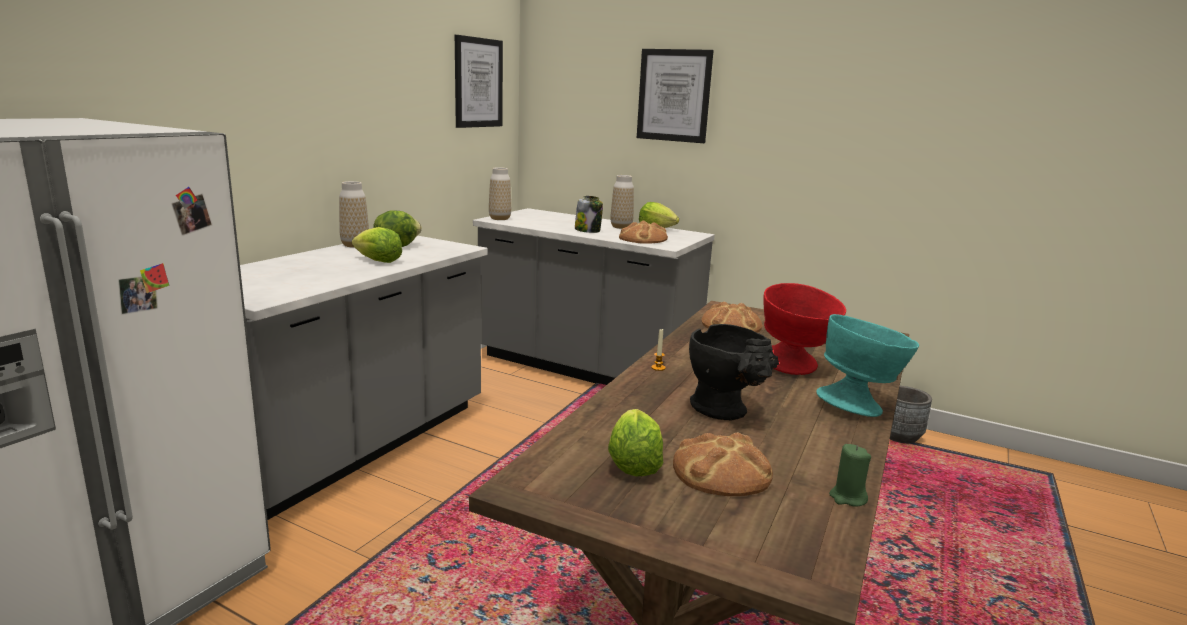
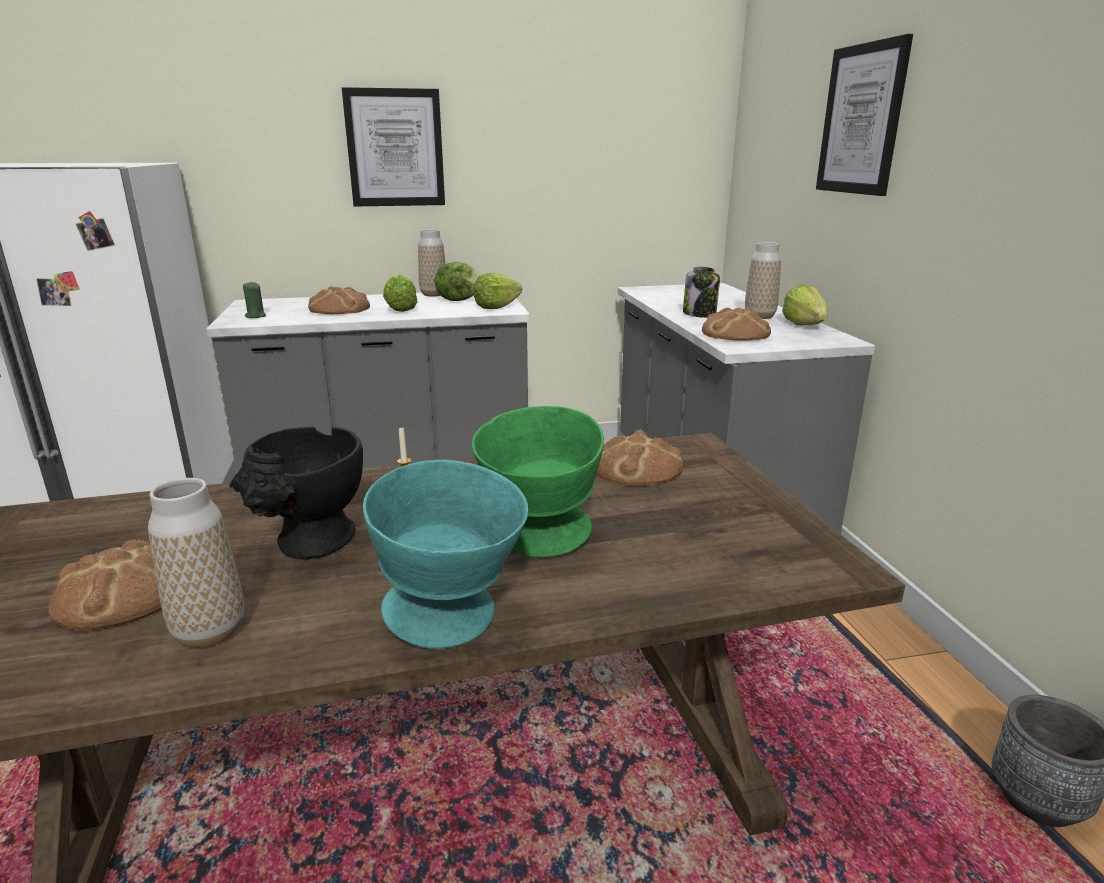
camera: 50 degrees right, 5 degrees up
(318, 270) = (339, 308): none -> bread
(478, 83) = (653, 122): picture -> picture (395, 148)
(500, 219) = (647, 289): vase -> vase (210, 632)
(633, 464) = (110, 545): lettuce -> lettuce (496, 307)
(794, 368) = (538, 543): red bowl -> green bowl
(847, 498) = (94, 695): green candle -> green candle (255, 316)

